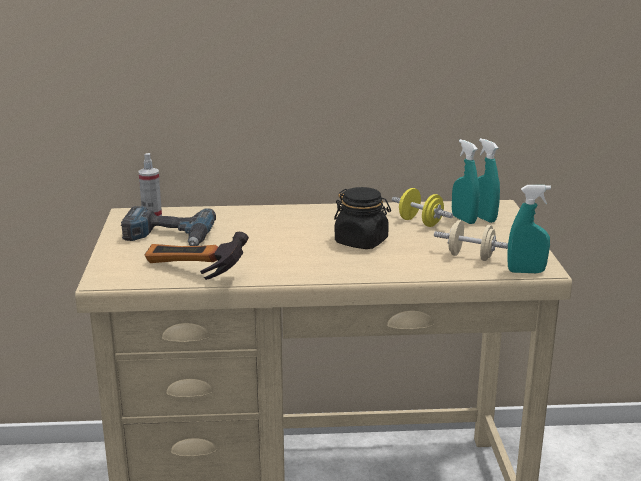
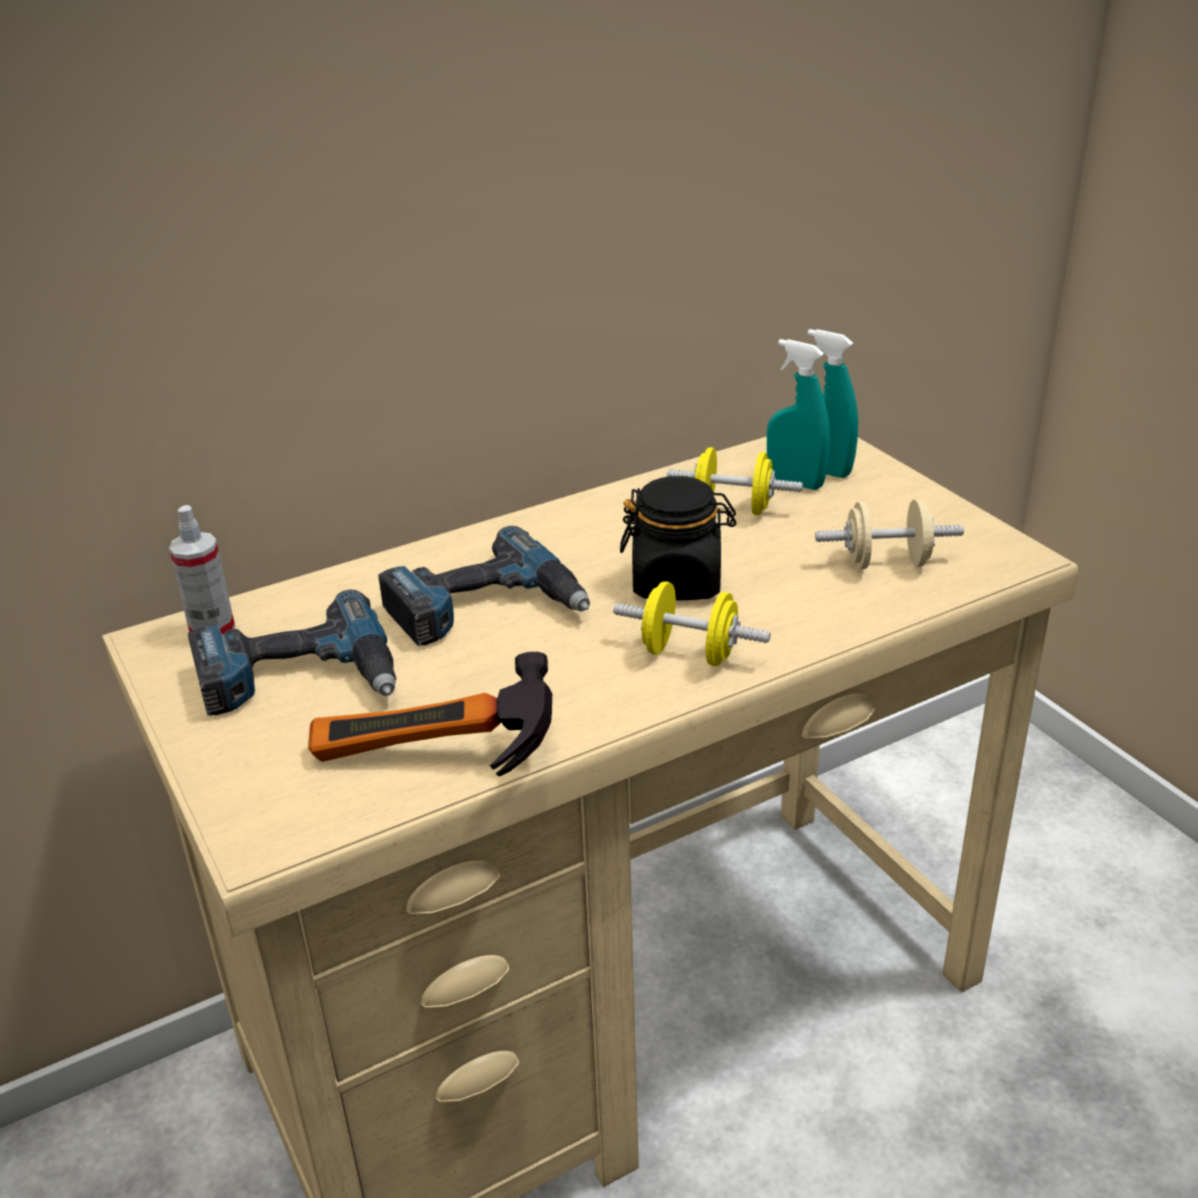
camera: 25 degrees left, 10 degrees up
(267, 232) = (486, 608): none -> power drill
(337, 266) = (690, 654): none -> yellow dumbbell
(526, 271) = (1000, 570): turquoise spray bottle -> none

